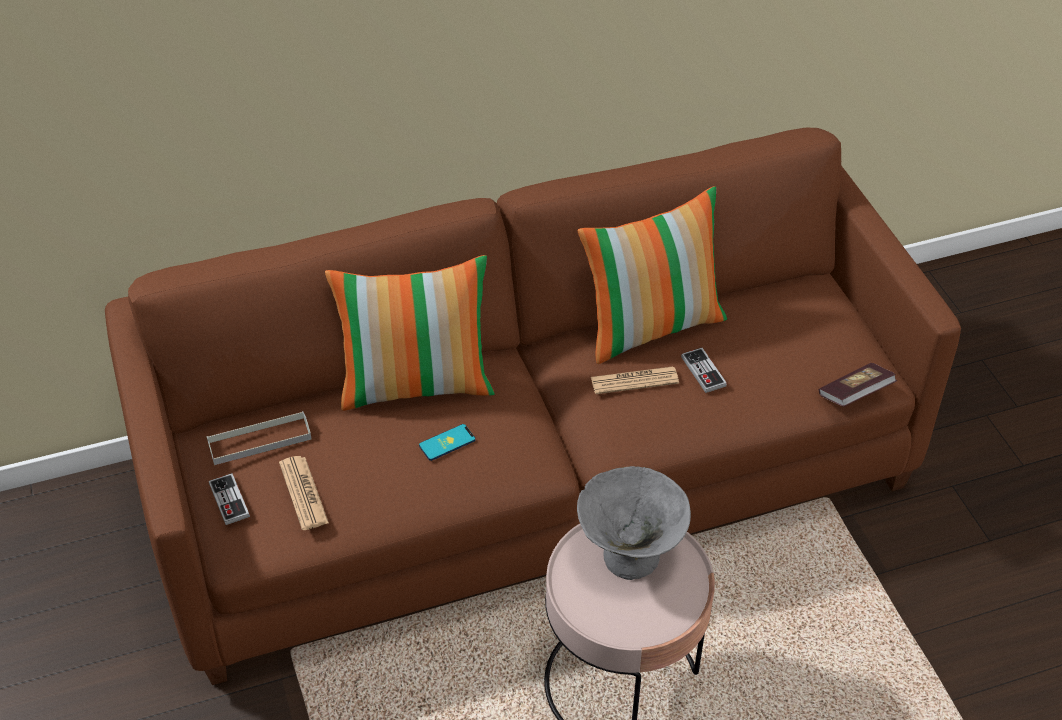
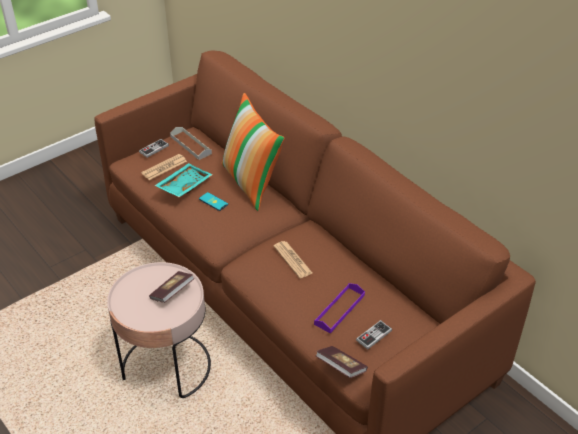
camera: 70 degrees right, 5 degrees down
(379, 474) = (183, 185): none -> turquoise tray
(630, 555) = (172, 293): grey bowl -> book
(651, 326) = (345, 259): pillow -> none
(703, 371) = (316, 287): game controller -> game controller (374, 335)
(755, 360) = (339, 310): none -> purple tray

